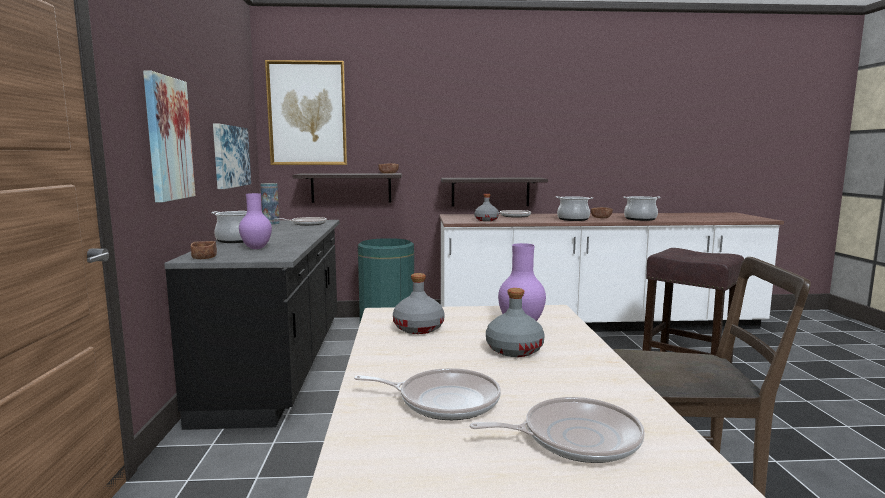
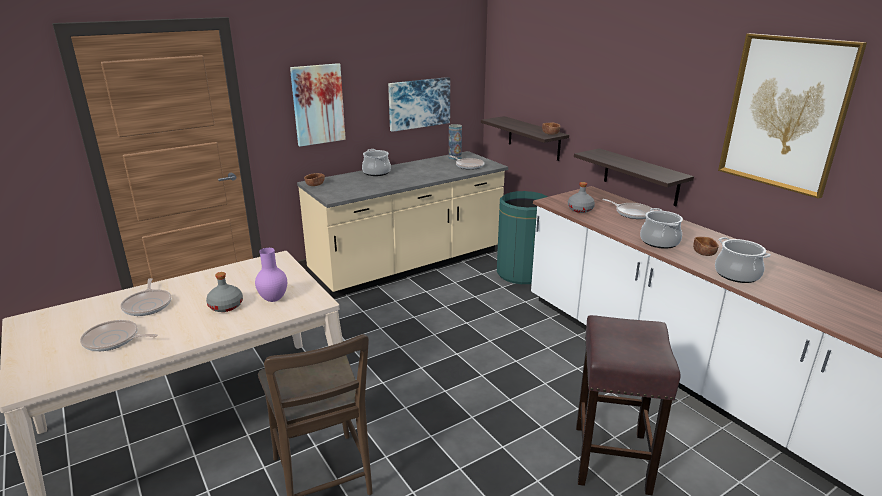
camera: 60 degrees right, 15 degrees up
(256, 248) = (356, 184): purple vase -> none
(280, 365) = (409, 265): black counter -> beige counter
(307, 113) = (513, 63): picture -> picture (785, 113)
(419, 328) = (252, 274): grey bottle -> none
(575, 438) = (114, 340): frying pan -> frying pan turned 135 degrees clockwise

